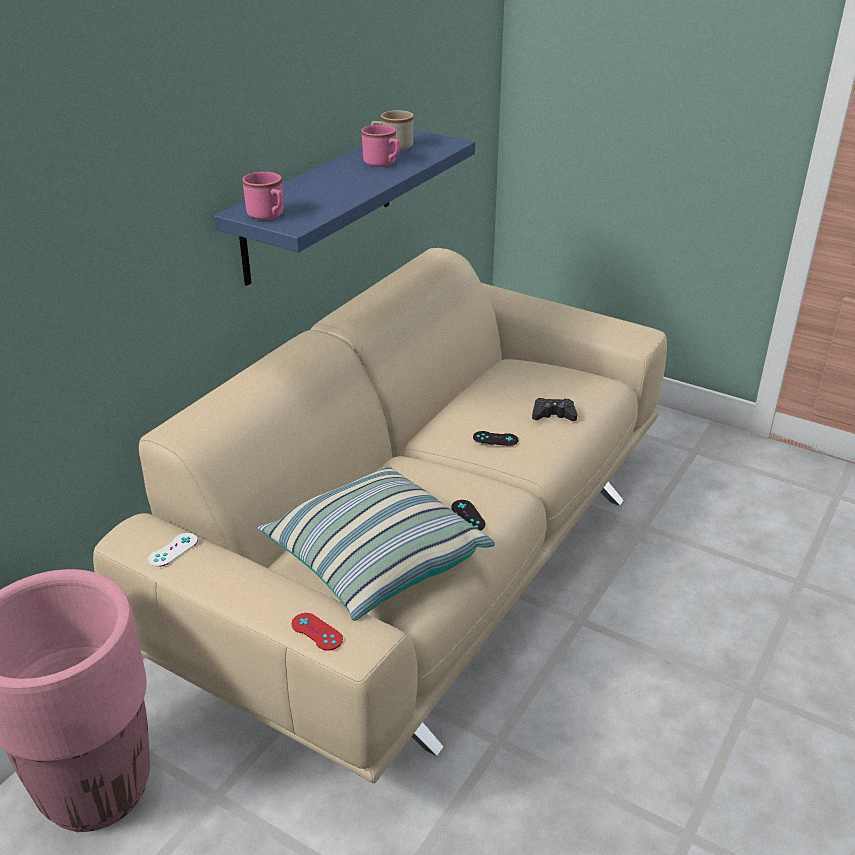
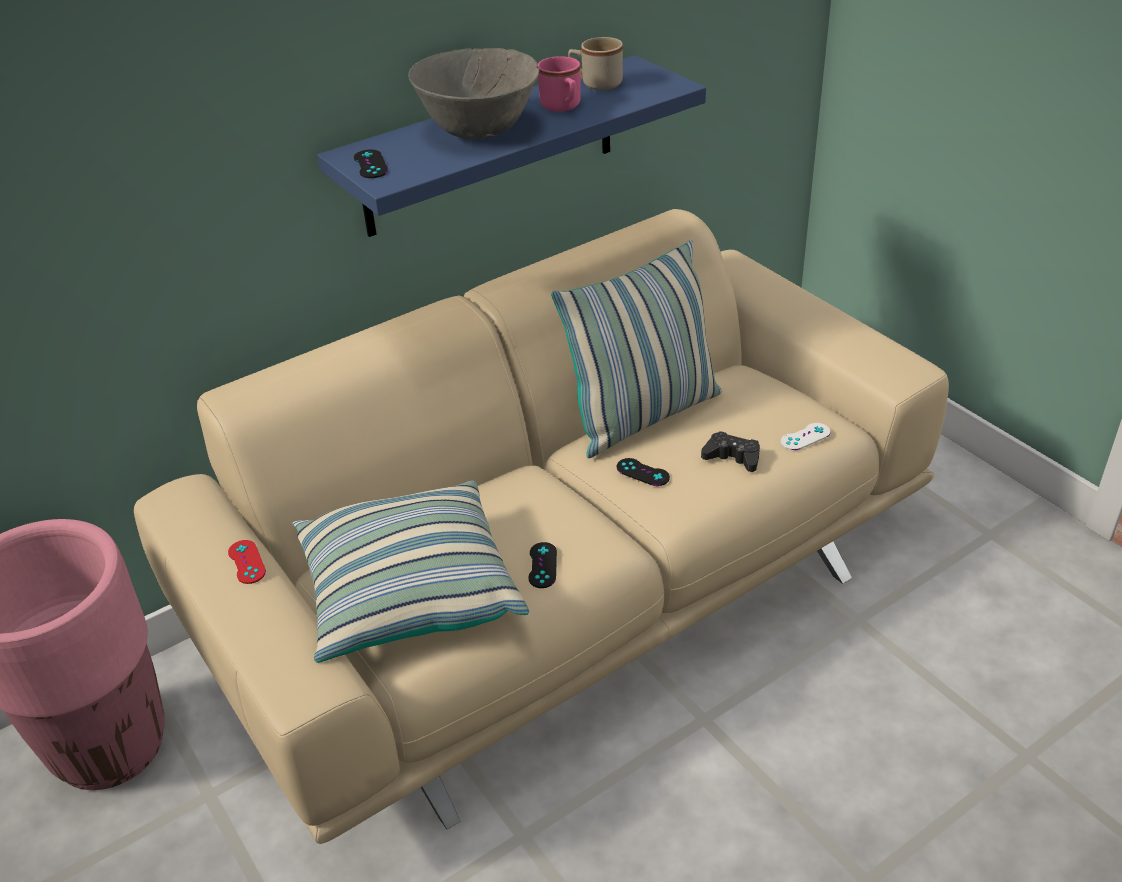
camera: 25 degrees right, 5 degrees up
(173, 550) = (198, 526): white game controller -> white game controller (805, 437)
(268, 216) = (370, 164): pink mug -> black game controller
(316, 632) = (271, 663): red game controller -> red game controller (247, 562)
(332, 185) = (478, 130): none -> grey bowl
(464, 403) = (643, 416): none -> pillow

